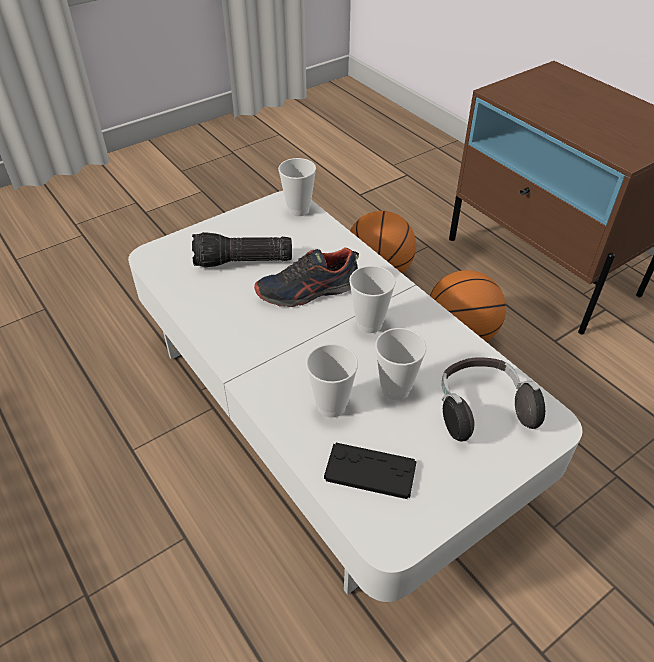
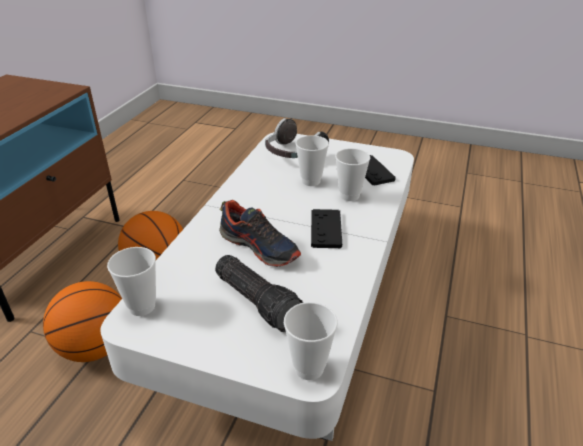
camera: 125 degrees left, 10 degrees down
(289, 347) = (326, 229): none -> black game controller
(369, 324) = (267, 207): cup -> cup (309, 368)

